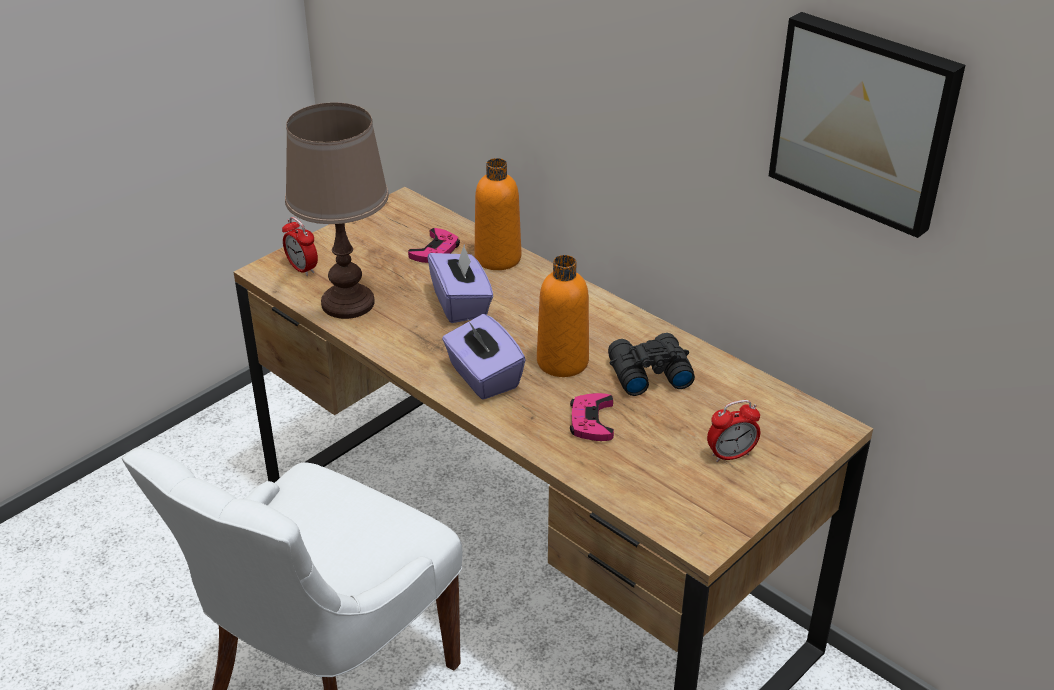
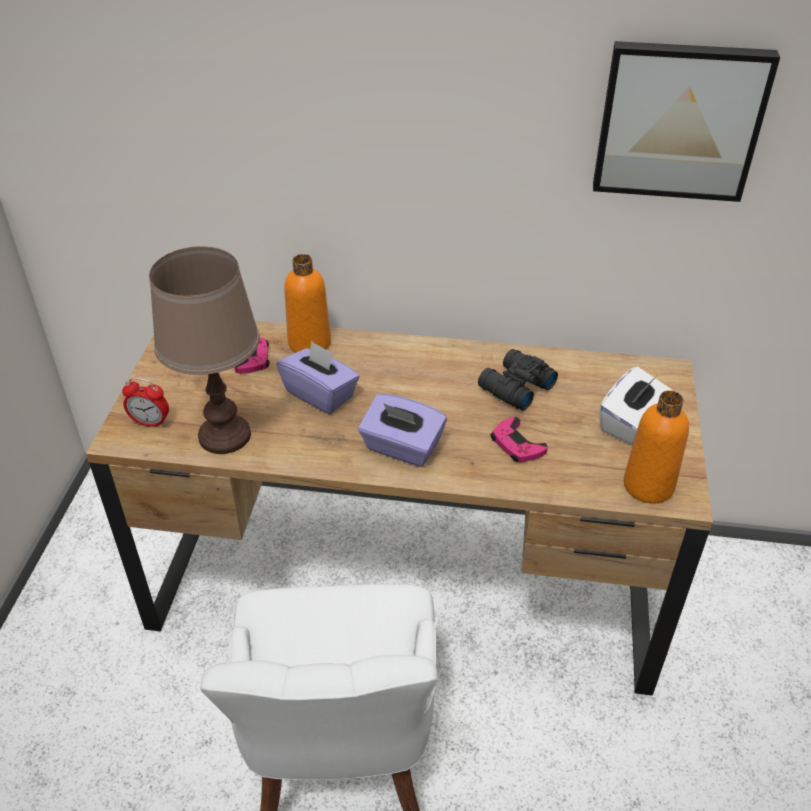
camera: 35 degrees left, 5 degrees up
(562, 362) = (447, 407): orange bottle -> orange bottle (648, 485)
(730, 455) = (632, 423): alarm clock -> white tissue box

